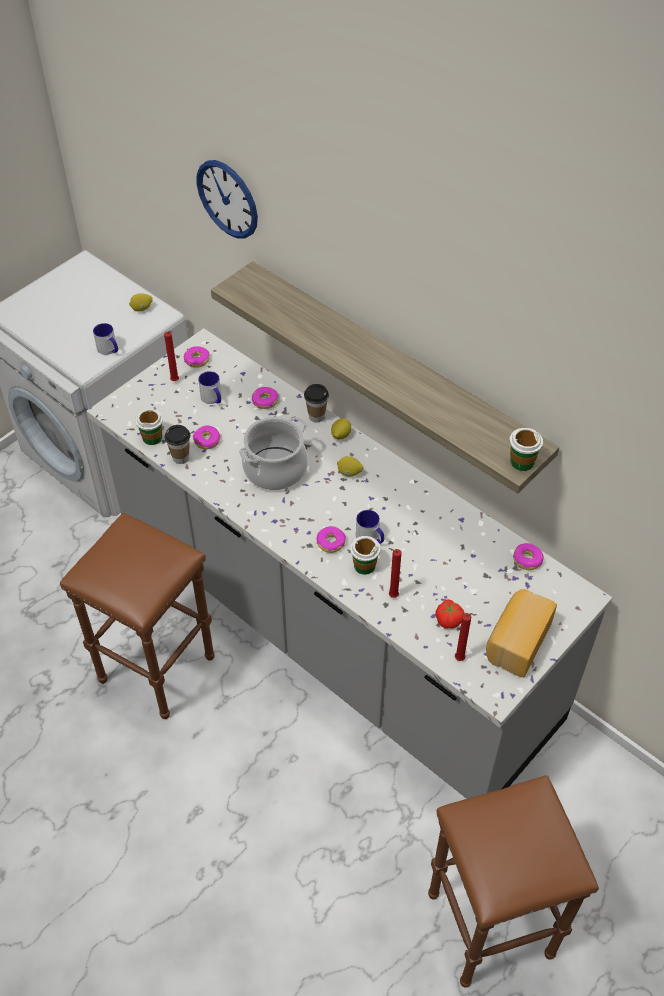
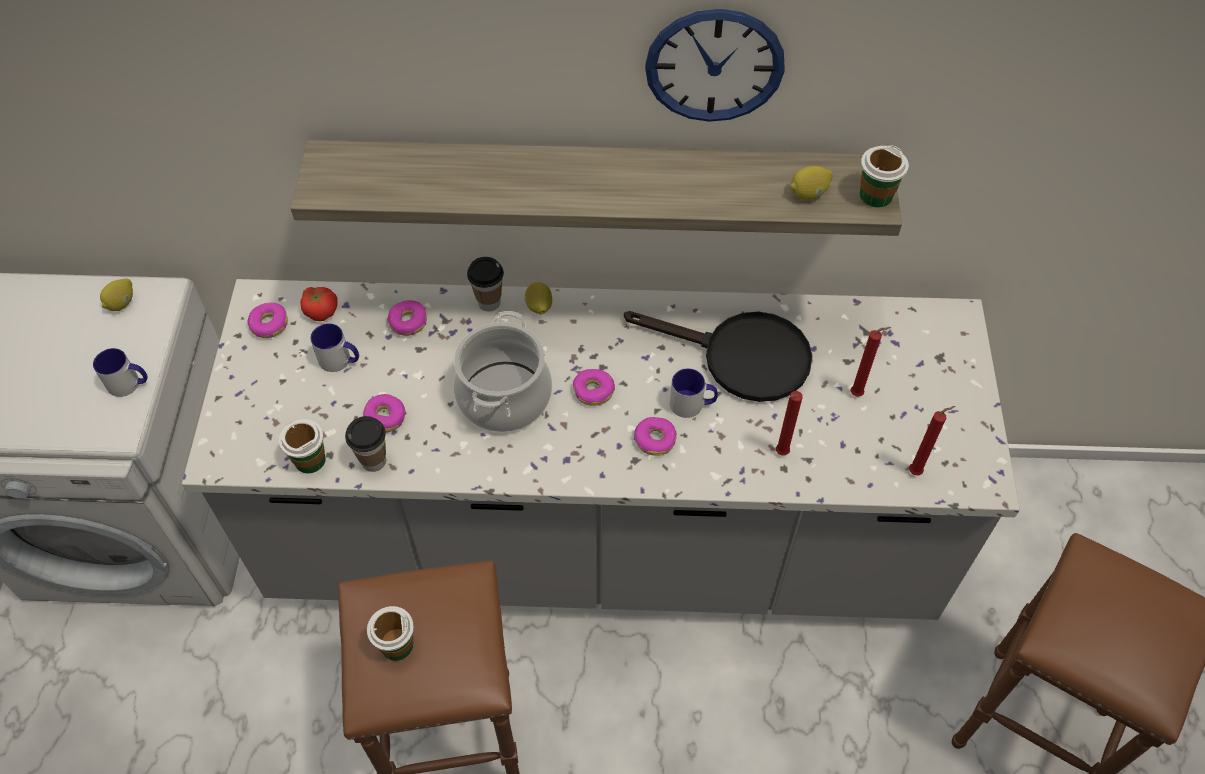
camera: 40 degrees left, 5 degrees up
(176, 381) = (268, 368): red candle -> red candle (858, 394)
(227, 199) = (237, 65): wall clock -> wall clock (714, 66)
(349, 473) = (593, 344): lemon -> lemon (808, 194)
(364, 565) = (717, 440): cup -> cup (396, 645)
(425, 532) = (741, 357): none -> black frying pan
(449, 619) = (862, 436): tomato -> tomato (321, 310)
(516, 641) = (947, 411): bread -> none
(527, 560) = (868, 315): donut -> donut (593, 391)

